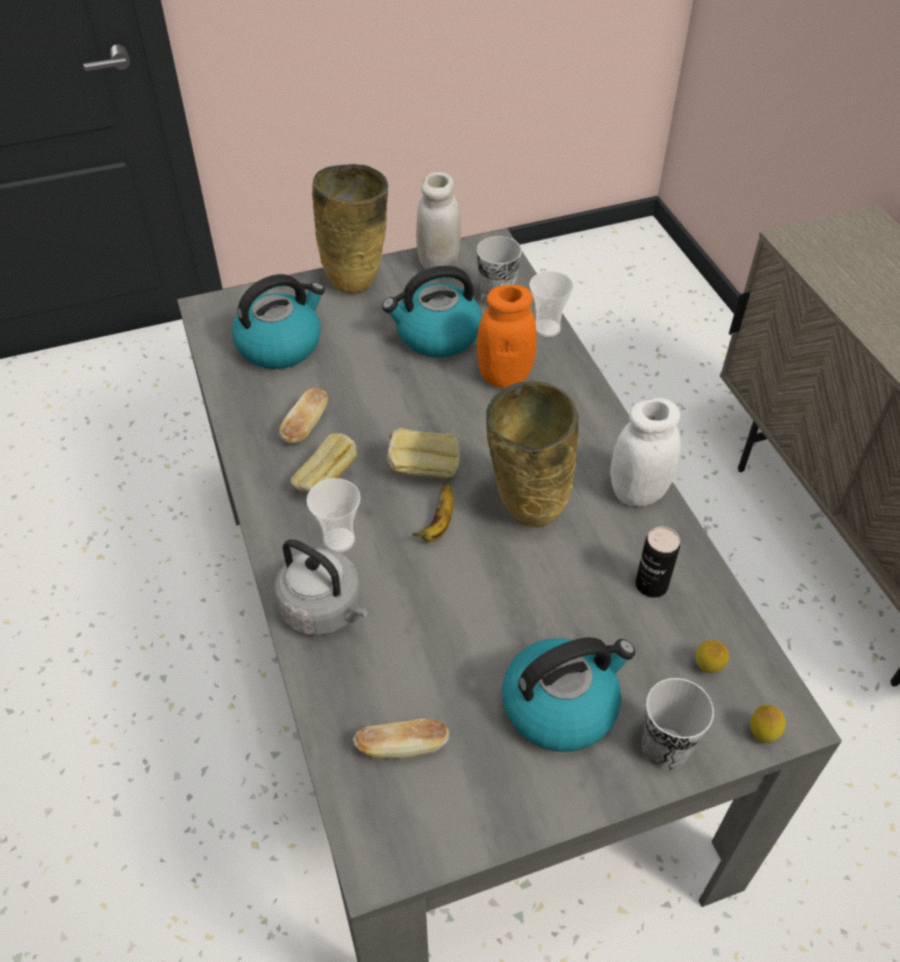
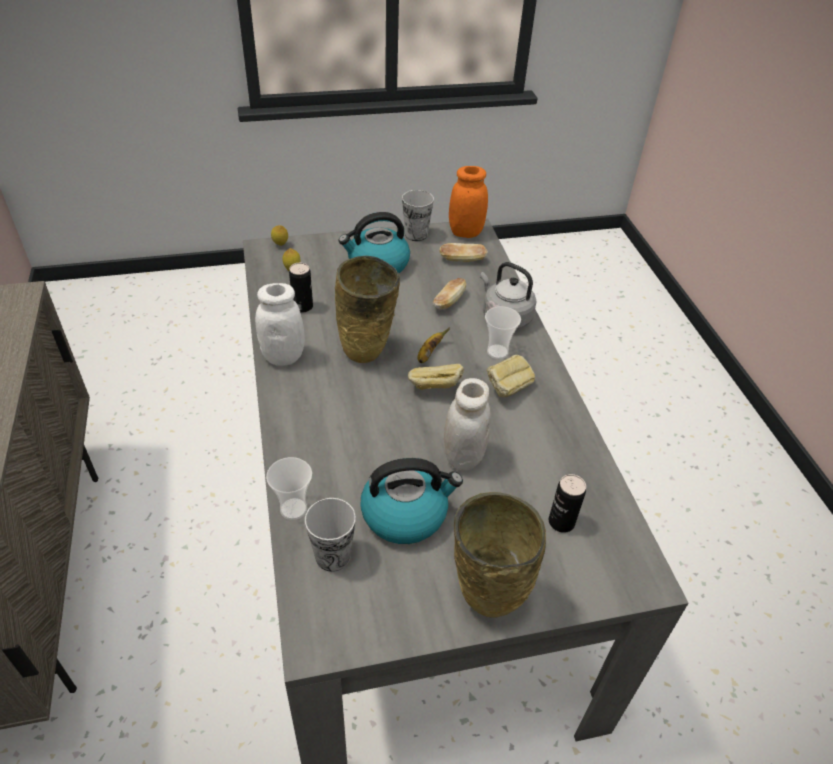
camera: 175 degrees left, 5 degrees down
(280, 344) = (561, 522): kettle -> can
(306, 426) = (528, 434): bread -> bread (448, 302)
(438, 263) = (387, 621): white jar -> white jar (463, 457)
(504, 376) = (351, 460): orange jar -> orange jar (465, 232)
(665, 748) = (331, 246): cup -> cup (416, 235)

